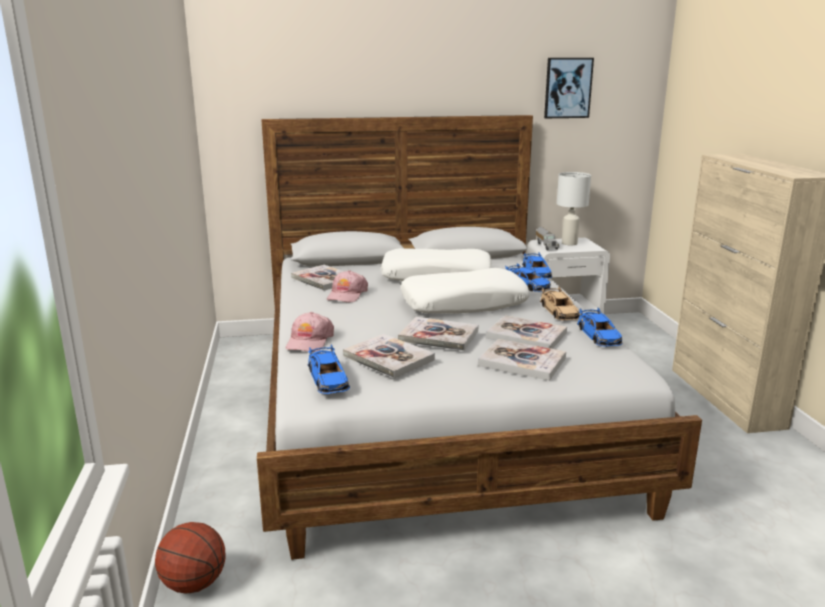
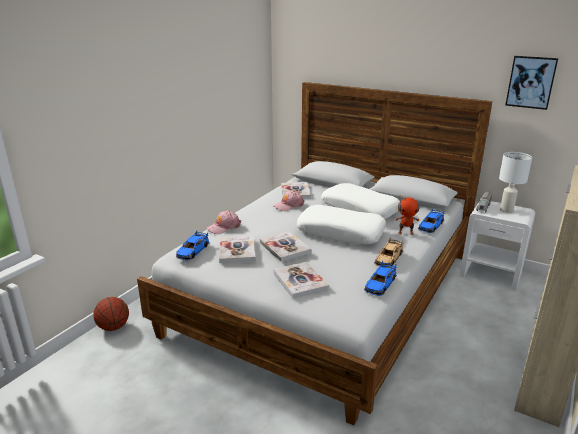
camera: 40 degrees right, 5 degrees up
(526, 335) = (336, 266): book -> none
(527, 285) = (405, 233): blue toy car -> toy robot

